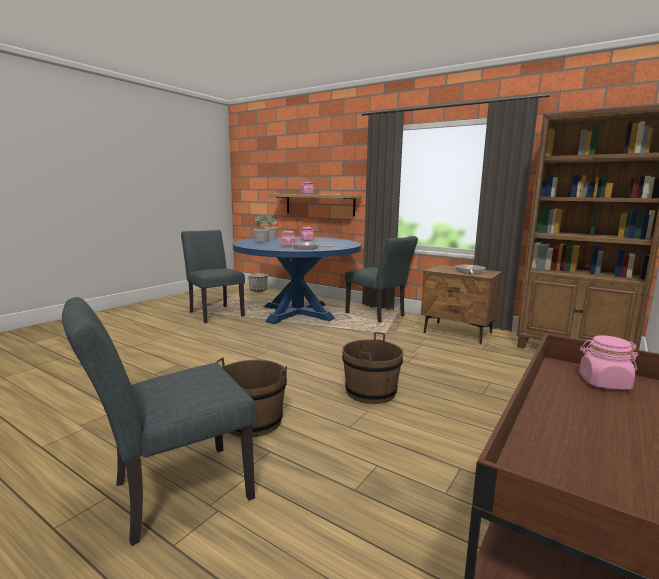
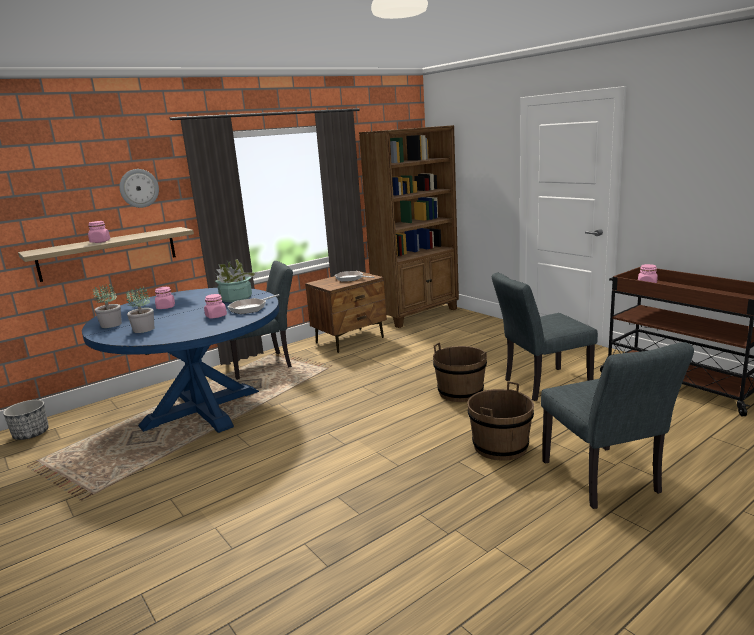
camera: 70 degrees left, 5 degrees up
(214, 313) = (123, 475): grey chair -> grey chair (541, 385)
(331, 245) = (236, 298): none -> potted plant
(342, 164) = (139, 188): none -> wall clock

